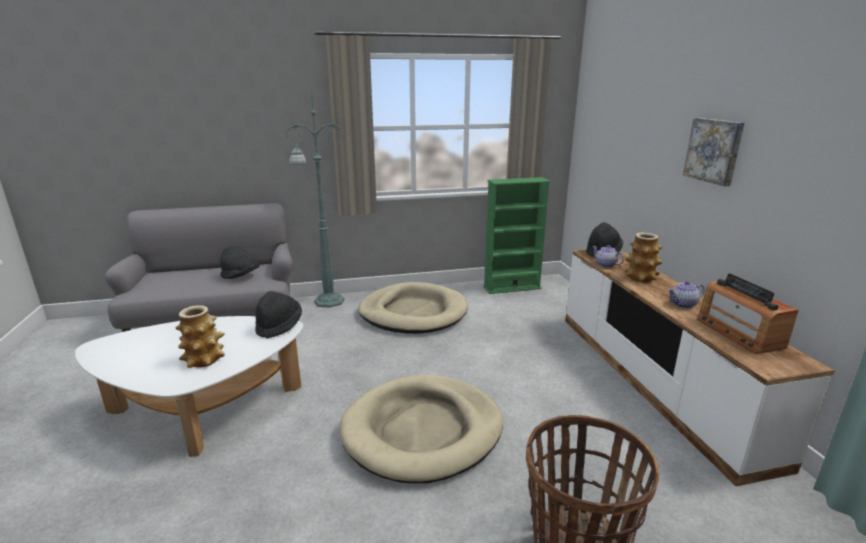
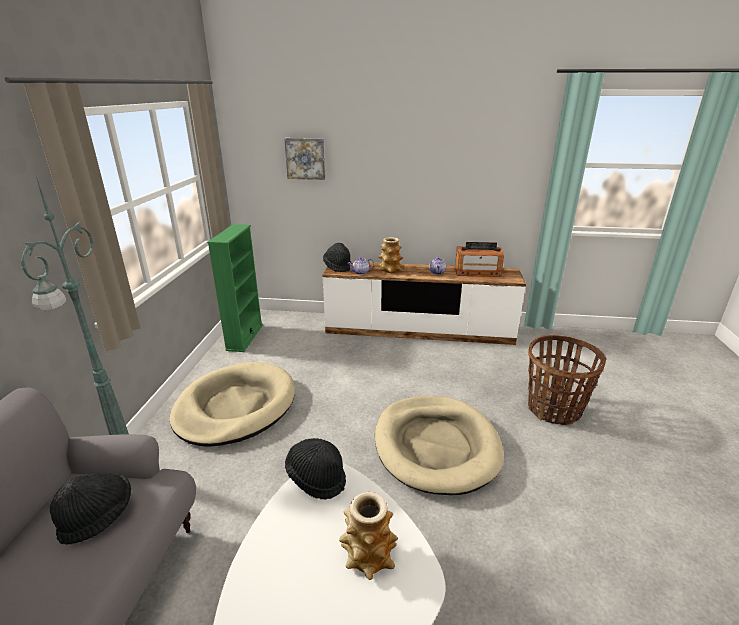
camera: 70 degrees left, 5 degrees up
(714, 150) = (410, 171): picture -> picture (305, 158)

